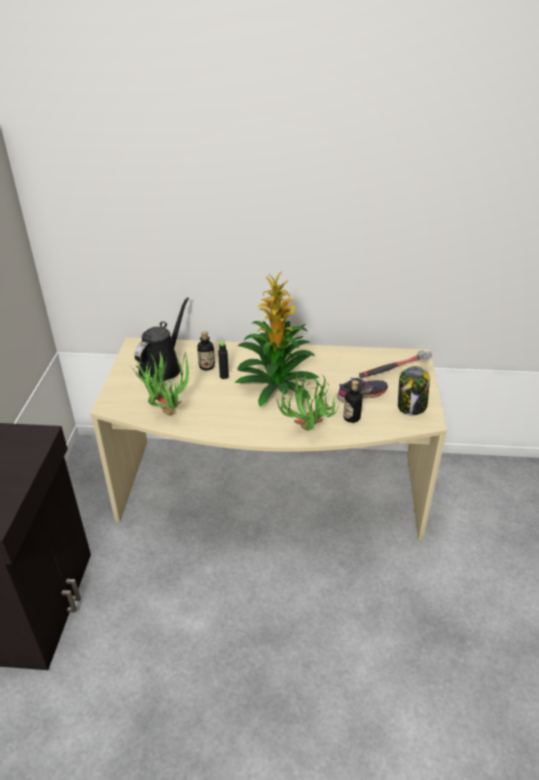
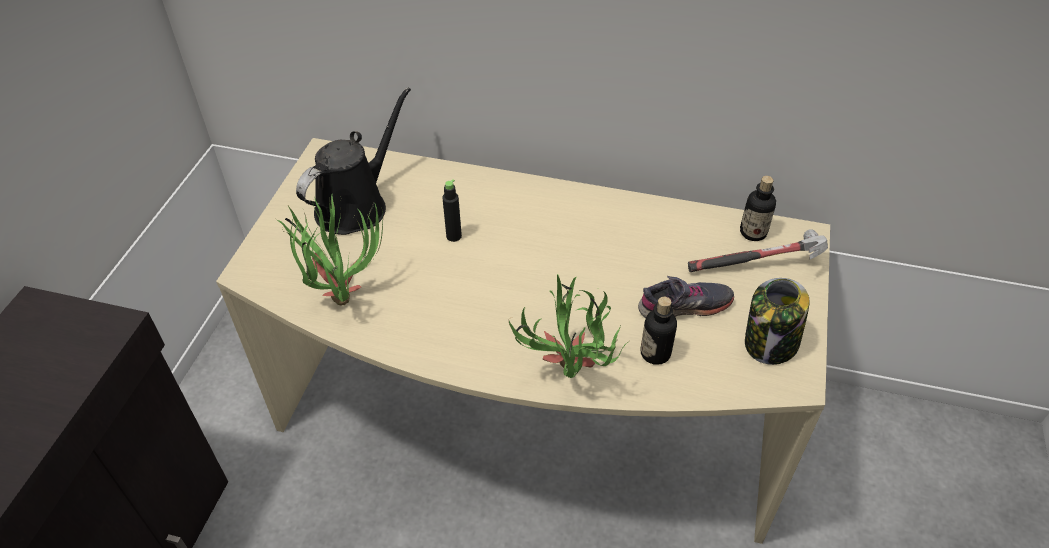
camera: 10 degrees right, 10 degrees up
(207, 366) = (430, 212): bottle -> bottle (753, 232)
(276, 385) = (538, 267): potted plant -> none

